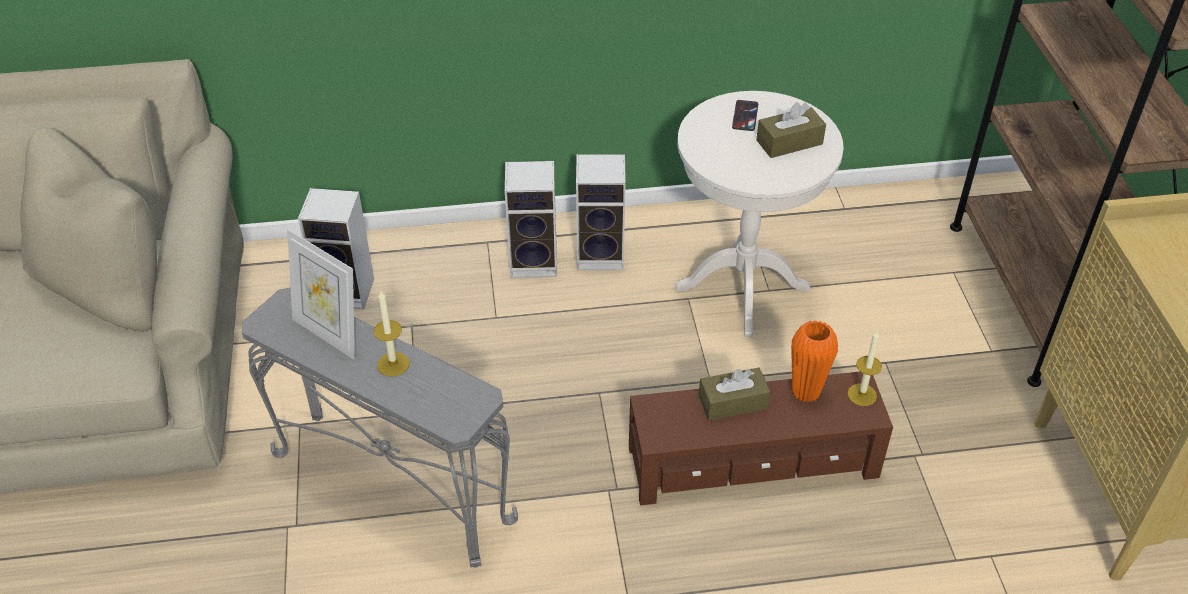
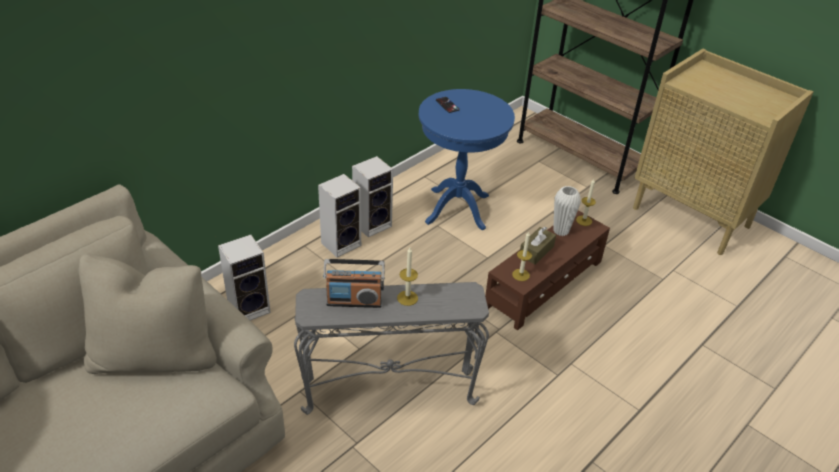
camera: 40 degrees left, 5 degrees down
(329, 333) = (354, 301): picture frame -> radio
(670, 424) = (521, 275): none -> candle
(743, 288) = (457, 208): white side table -> blue side table
(789, 142) = (481, 109): brown tissue box -> none
(806, 392) = (561, 231): orange vase -> white vase

